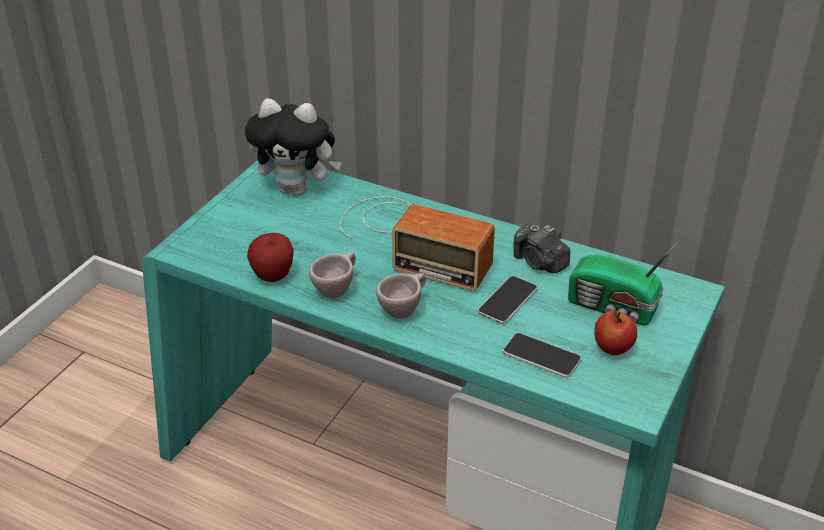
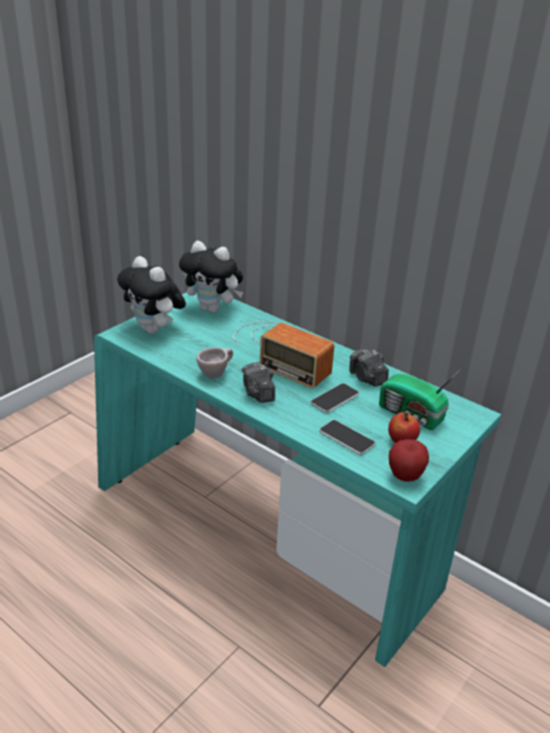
camera: 10 degrees right, 5 degrees down
(227, 235) = (154, 330): none -> plush toy
(273, 276) = (175, 359): apple -> apple (405, 476)
(403, 310) = (258, 393): beige cup -> camera

